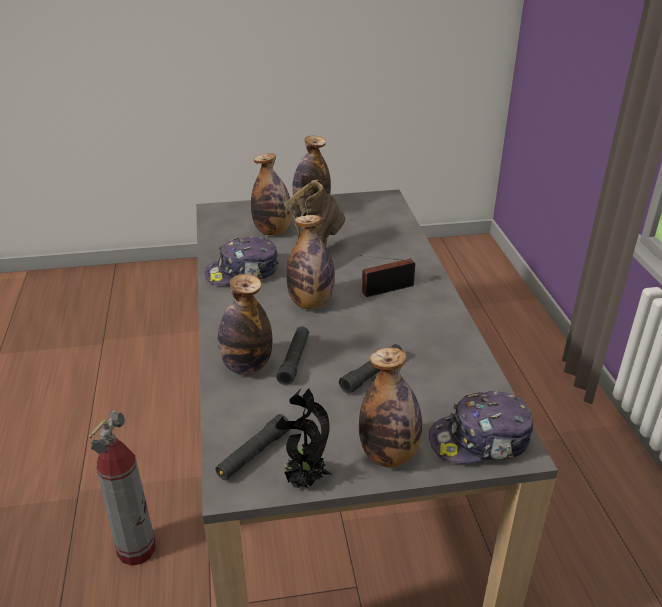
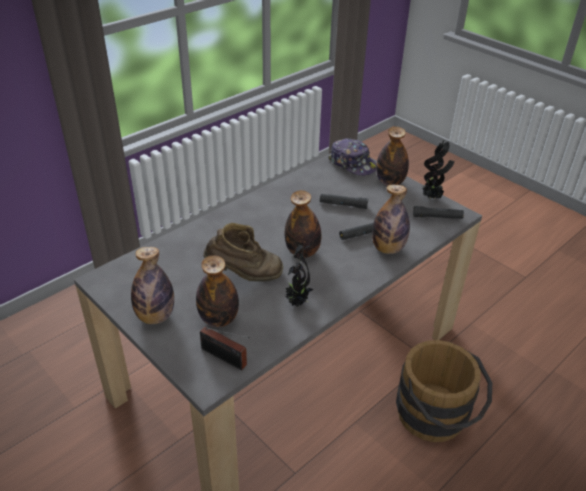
camera: 125 degrees left, 5 degrees up
(136, 549) = (436, 418): fire extinguisher -> brown bucket
(243, 272) = (297, 302): cap -> potted plant
(384, 289) = (256, 228): radio -> radio (225, 358)

